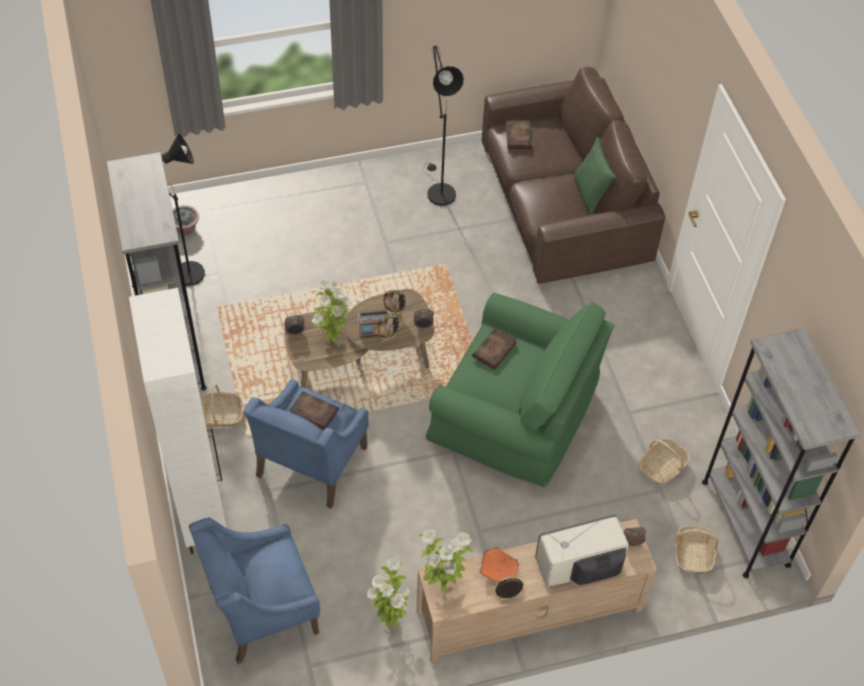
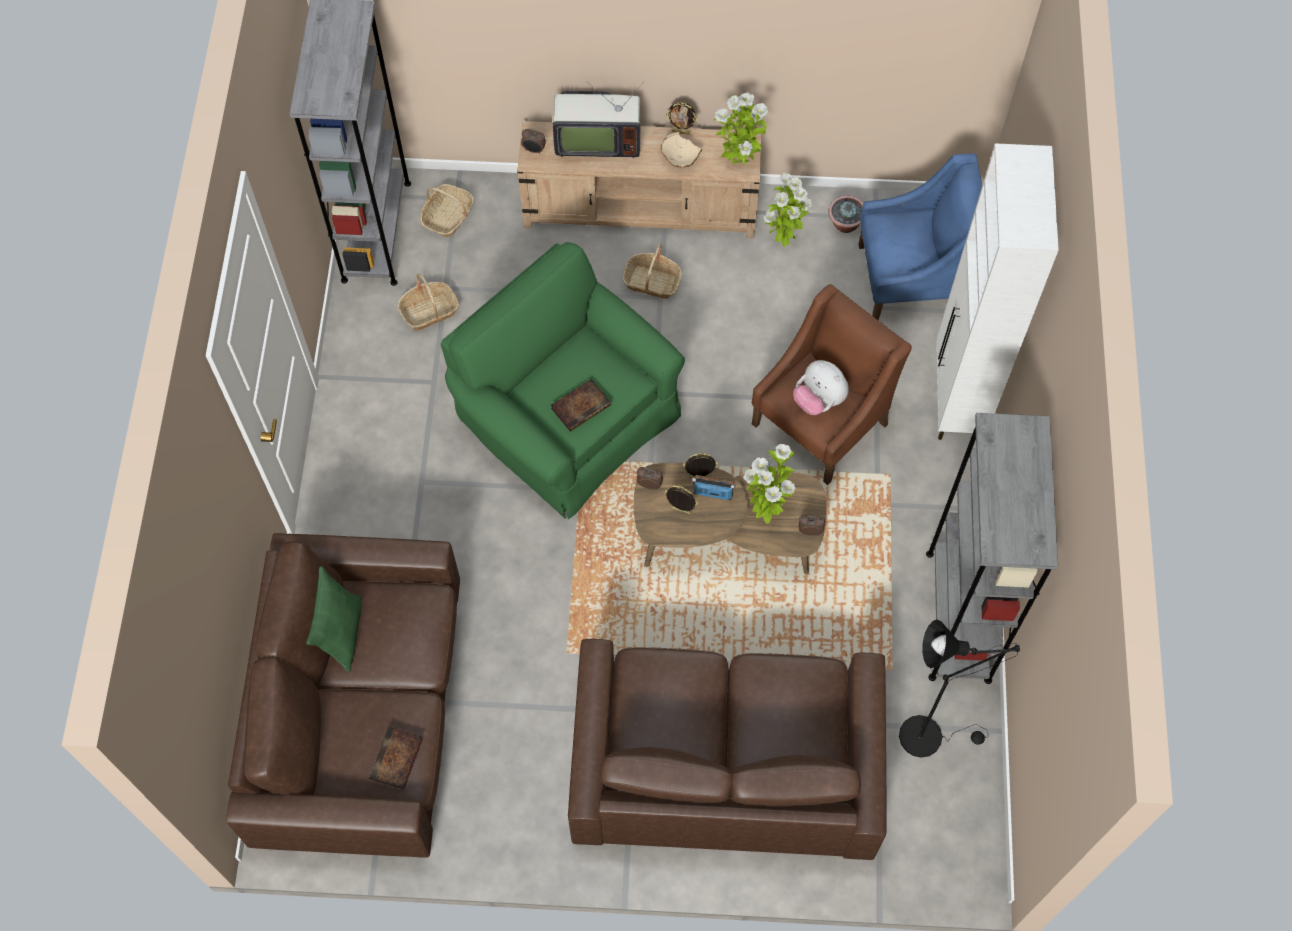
camera: 160 degrees left, 10 degrees up
(185, 228) = (913, 820): potted plant -> potted plant (845, 224)
(219, 415) = (917, 511): basket -> basket (652, 282)
(310, 462) = (821, 423): blue armchair -> brown armchair
(312, 412) = (818, 400): book -> plush toy
(317, 230) = (725, 762): none -> brown sofa
(438, 190) = (528, 784): black floor lamp -> none
(498, 571) = (679, 159): orange bowl -> beige bowl

